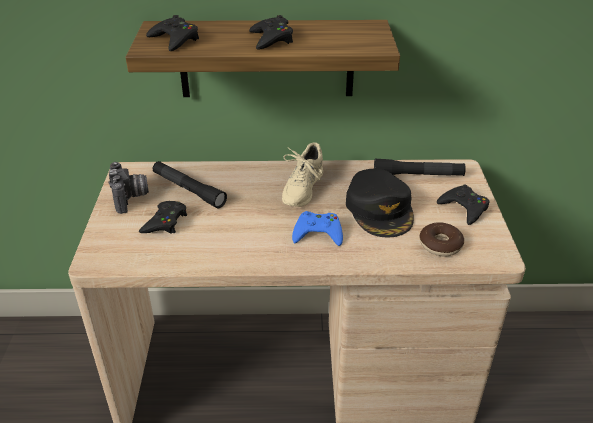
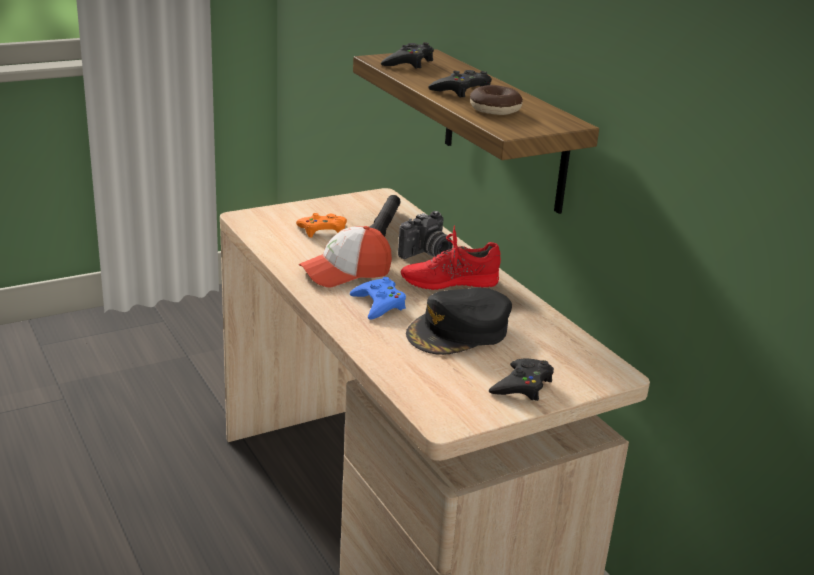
camera: 60 degrees right, 10 degrees down
(131, 198) = (343, 208): camera -> camera (427, 254)
(165, 222) = (323, 230): black game controller -> orange game controller
(252, 233) = (345, 272): none -> cap
(302, 188) = (449, 281): beige shoe -> red shoe
(418, 175) = (560, 344): black flashlight -> none
(440, 245) = (429, 378): donut -> donut (495, 109)

